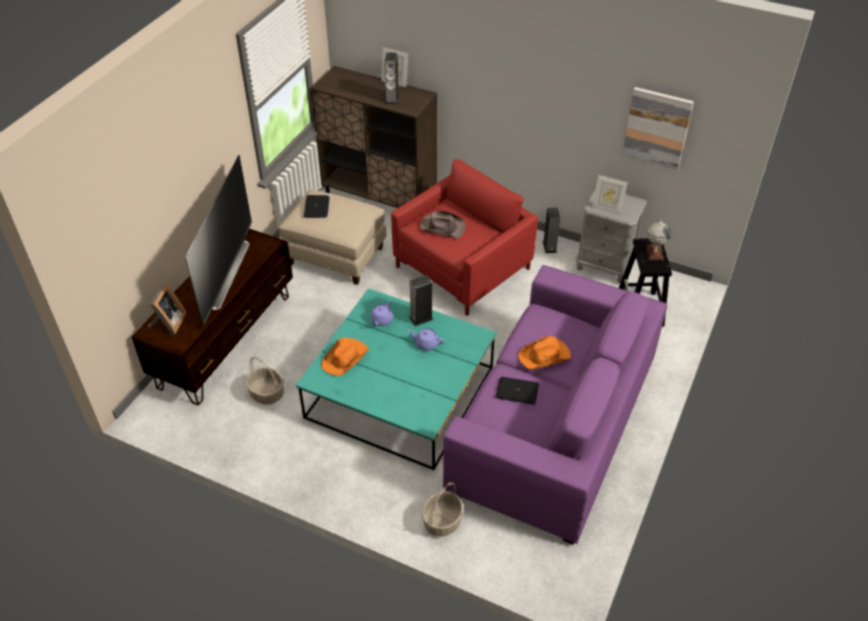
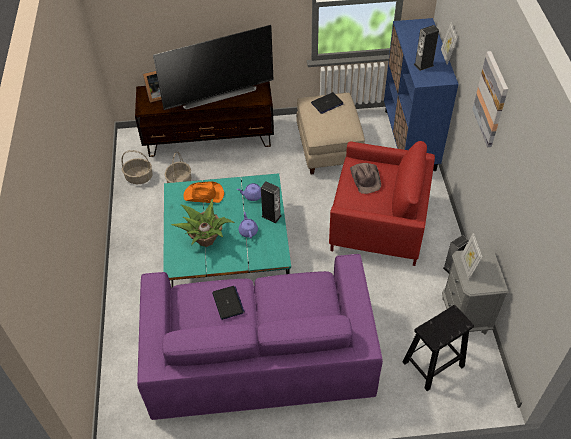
camera: 60 degrees right, 5 degrees up
(379, 198) = (410, 140): brown cabinet -> blue cabinet
(409, 382) = (205, 239): none -> potted plant
(442, 521) = (131, 328): basket -> basket (139, 177)
(545, 356) = (276, 304): orange hat -> none
(654, 252) = (449, 327): globe -> none
(657, 127) = (531, 233): picture -> picture (491, 99)

